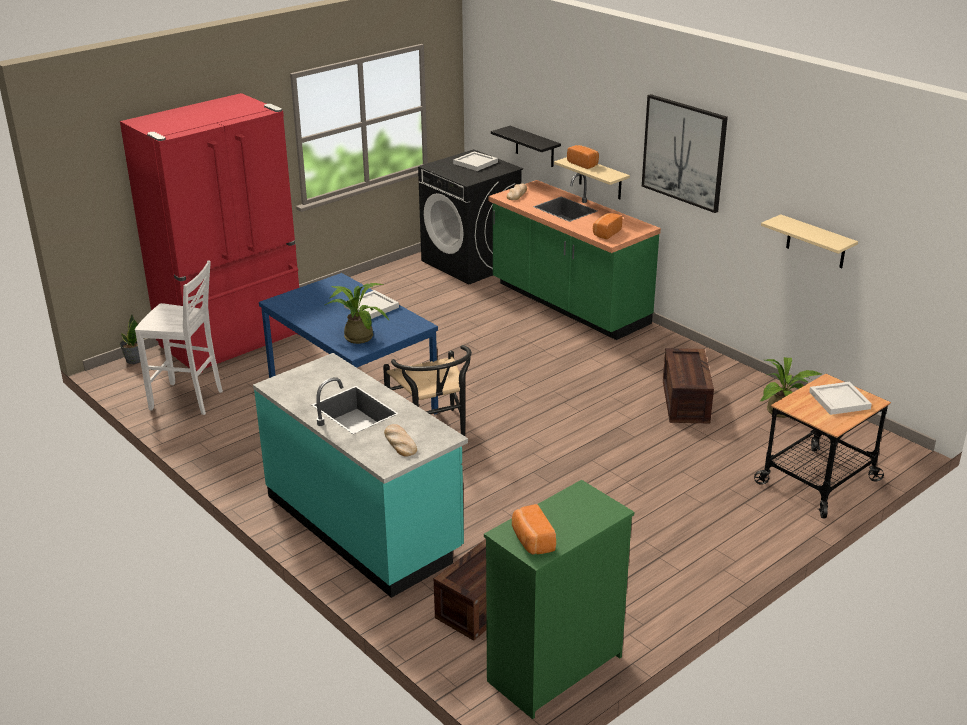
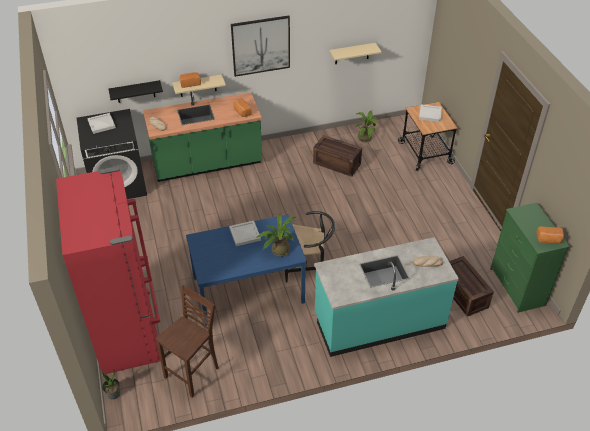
camera: 65 degrees left, 15 degrees up
(188, 400) = (193, 373): white stool -> brown stool

